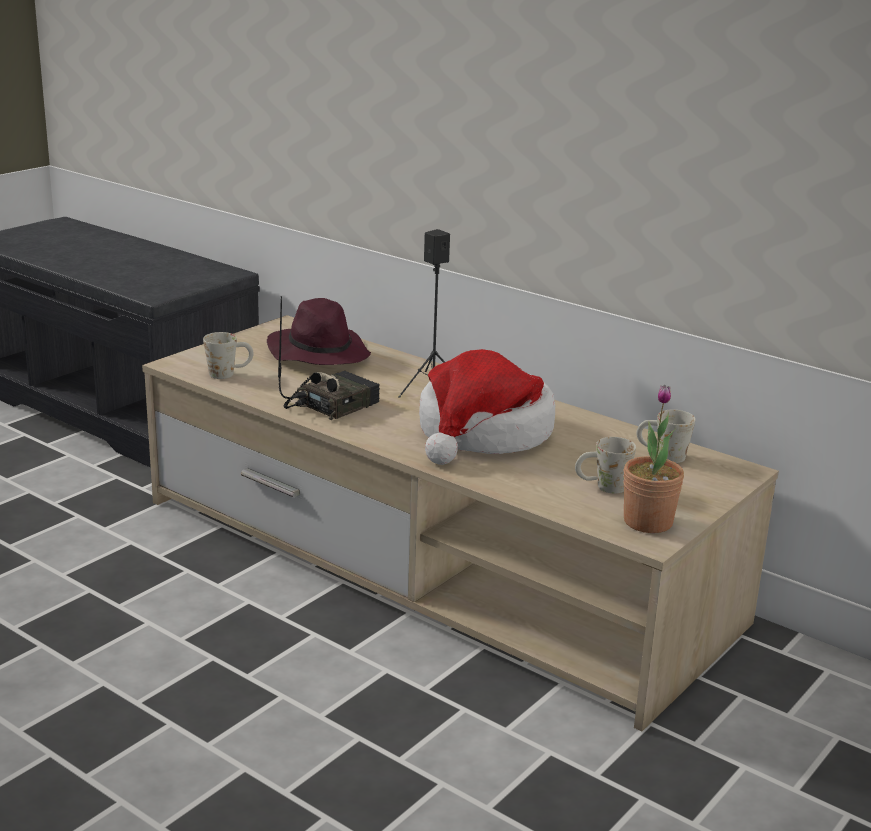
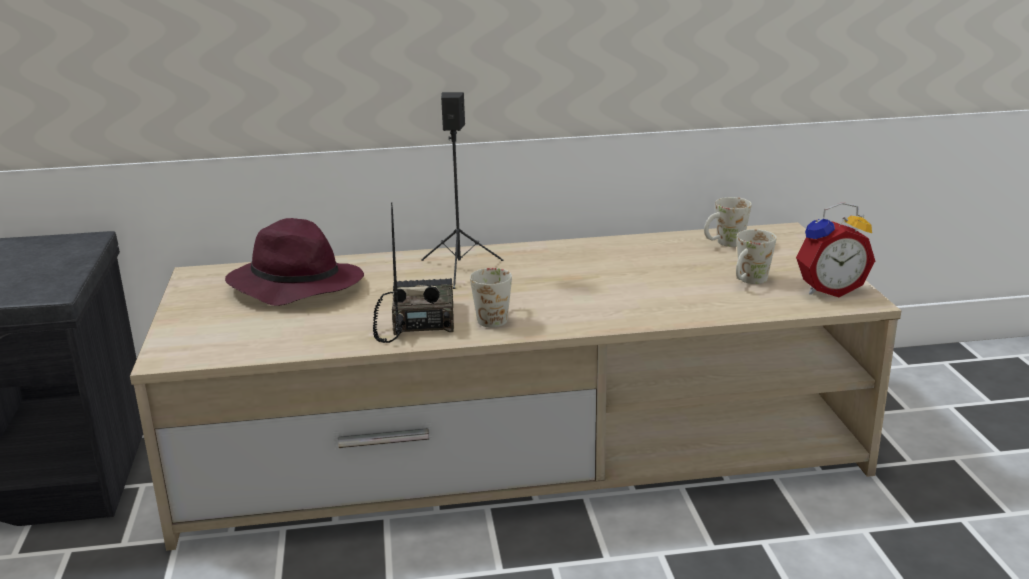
camera: 45 degrees left, 0 degrees up
(229, 373) = (251, 340): white mug -> white mug (496, 317)
(483, 434) = (586, 285): hat -> none
(648, 522) = (829, 289): potted plant -> alarm clock

